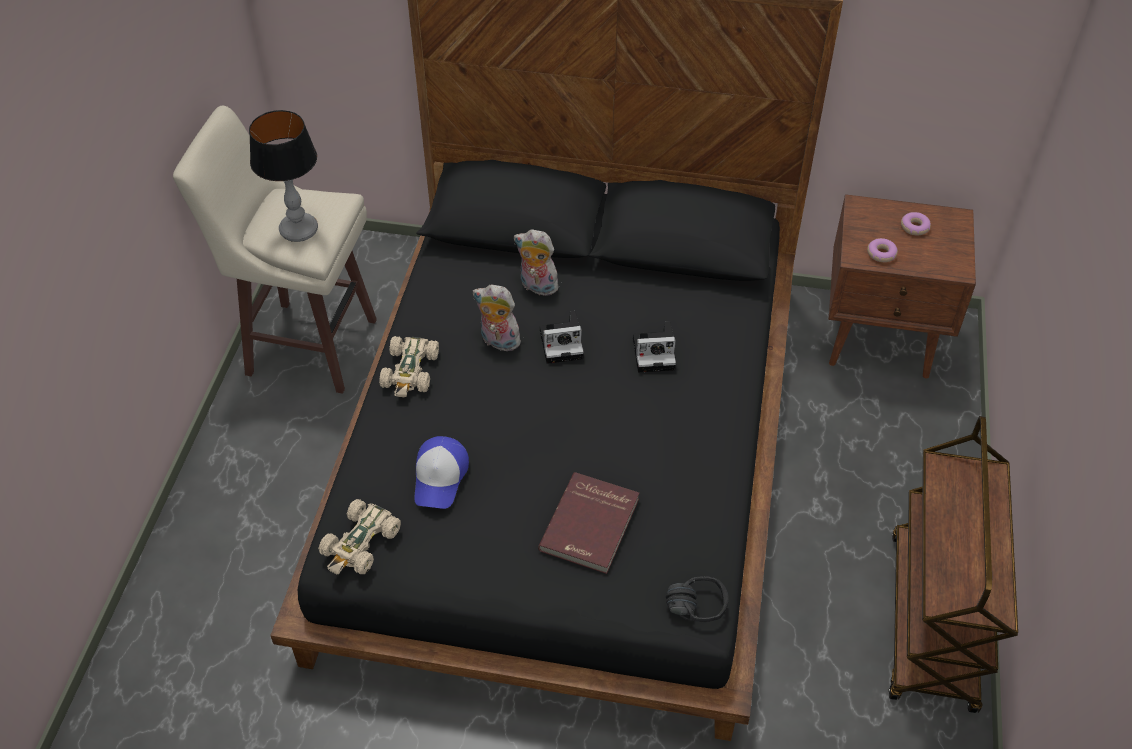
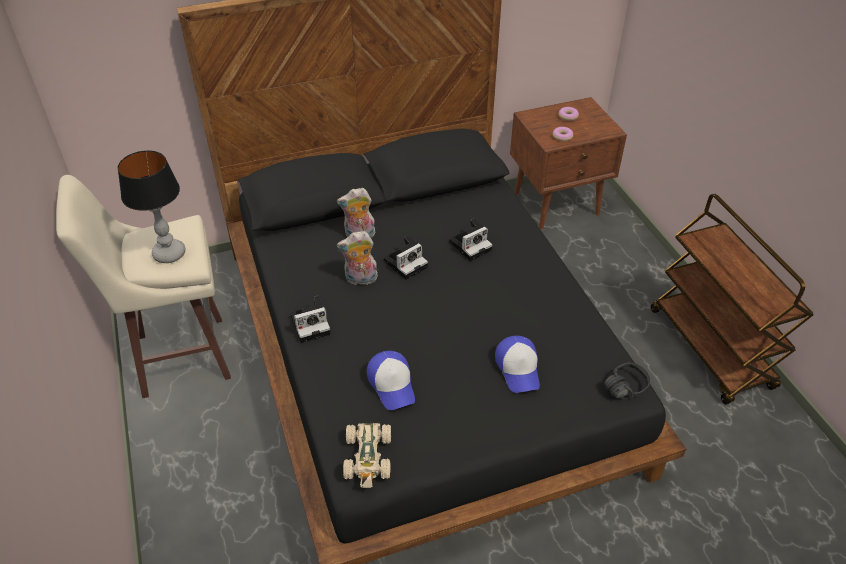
camera: 30 degrees left, 5 degrees down
(410, 371) = (312, 324): beige toy car -> camera
(591, 525) = (518, 368): red book -> cap

